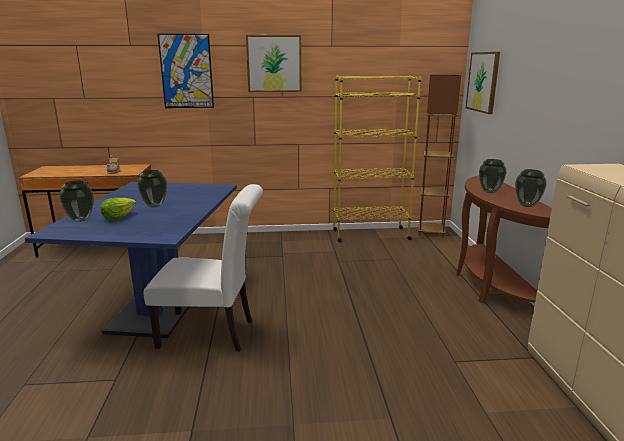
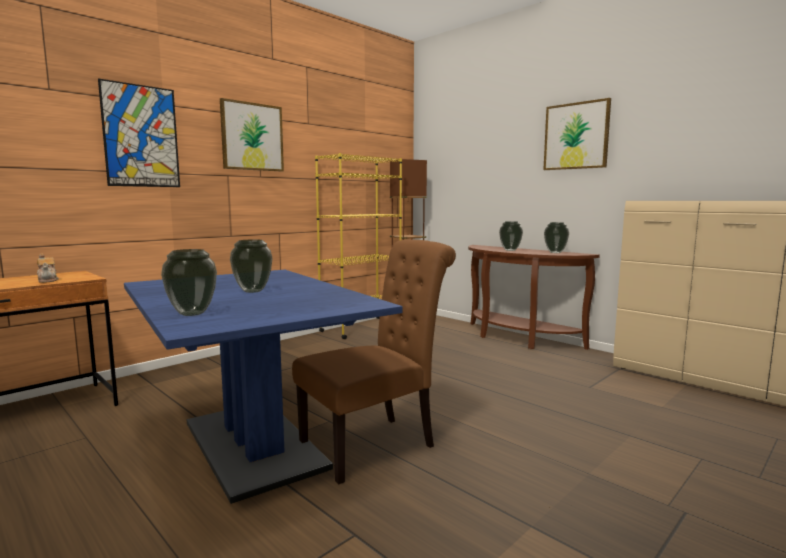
camera: 40 degrees left, 10 degrees down
(118, 217) = (242, 303): lettuce -> none
(212, 333) = (375, 444): white chair -> brown chair
(483, 82) = (446, 165): picture -> picture (576, 136)

